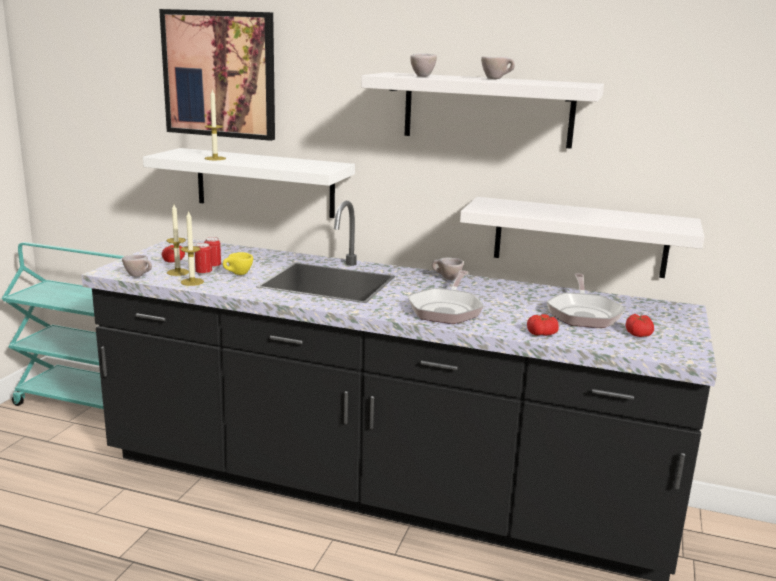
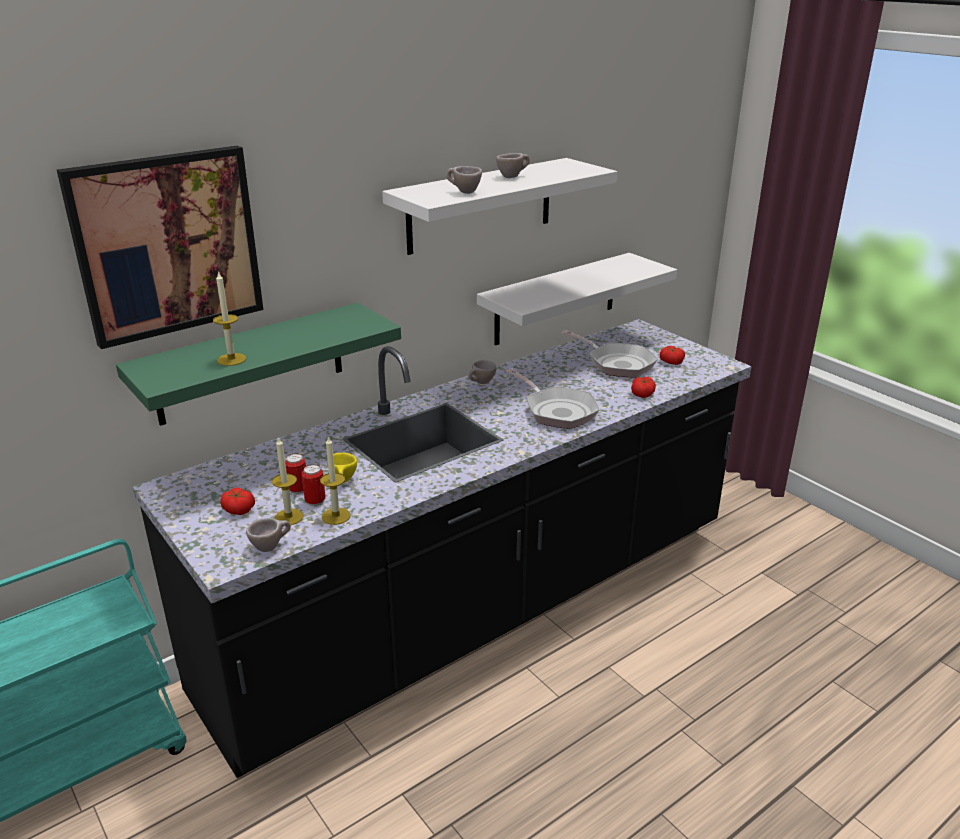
camera: 55 degrees left, 10 degrees up
(265, 183) = (251, 364): white shelf -> green shelf

